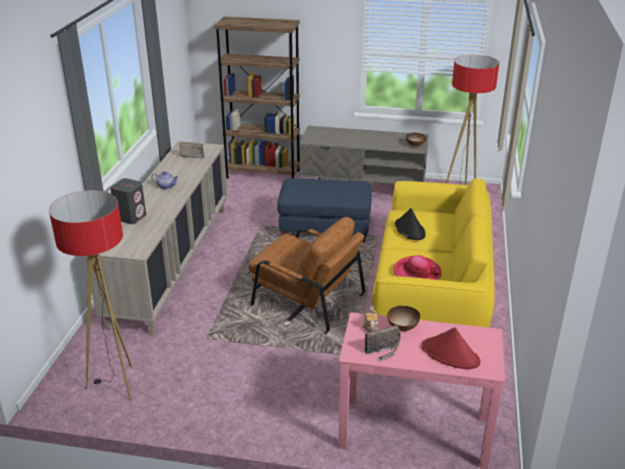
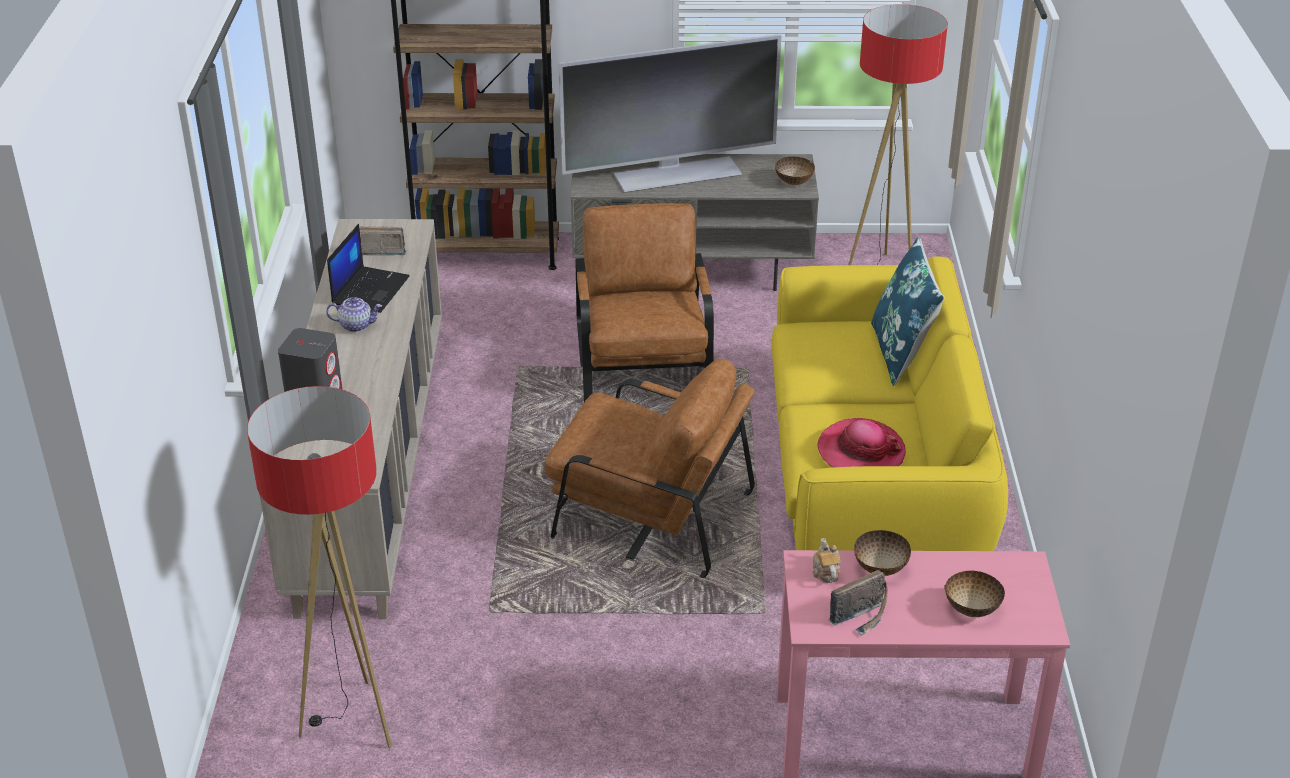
camera: 10 degrees left, 5 degrees up
(179, 171) = (370, 290): none -> laptop
(325, 228) = (644, 360): blue ottoman -> brown armchair
(356, 137) = (676, 173): none -> television
(409, 229) = (825, 364): black hat -> none
(450, 354) = (972, 608): red hat -> bowl
(452, 228) = (901, 353): none -> blue pillow

